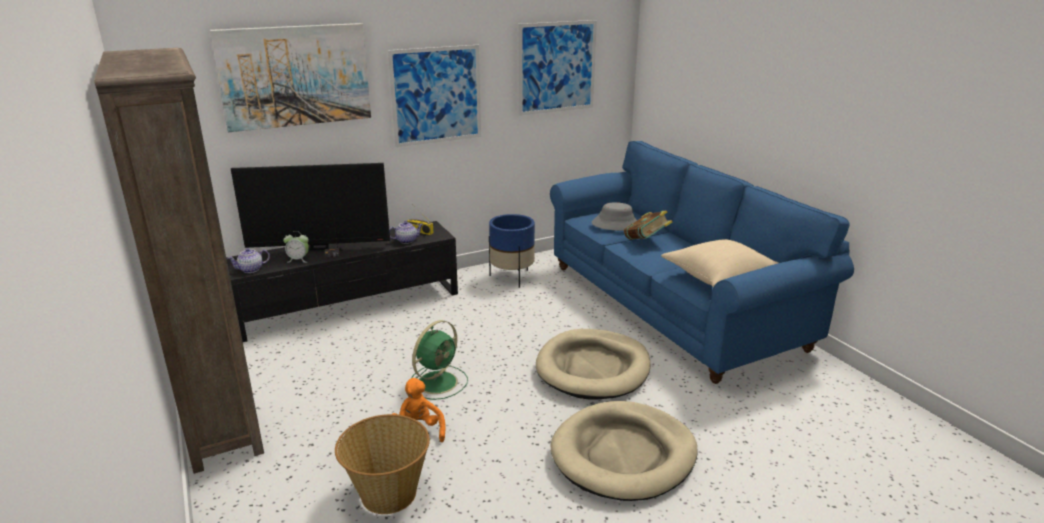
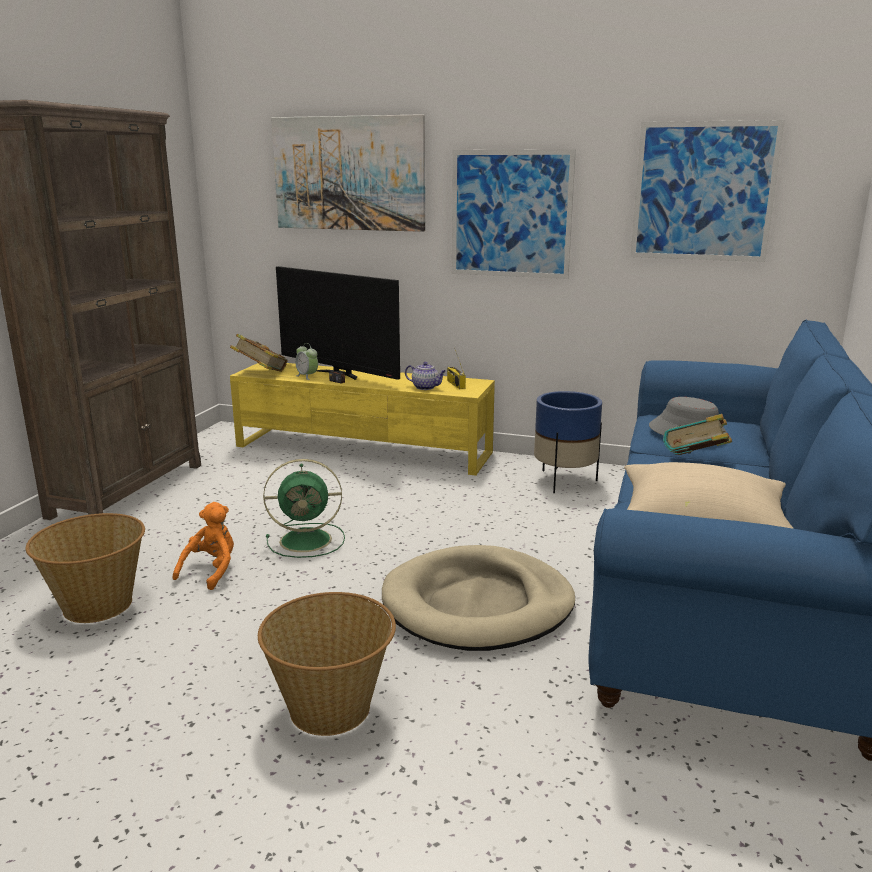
camera: 45 degrees right, 5 degrees down
(251, 269) = (260, 373): teapot -> book
(350, 305) = (364, 449): black tv stand -> yellow tv stand
(624, 454) = (331, 707): beige dog bed -> basket

